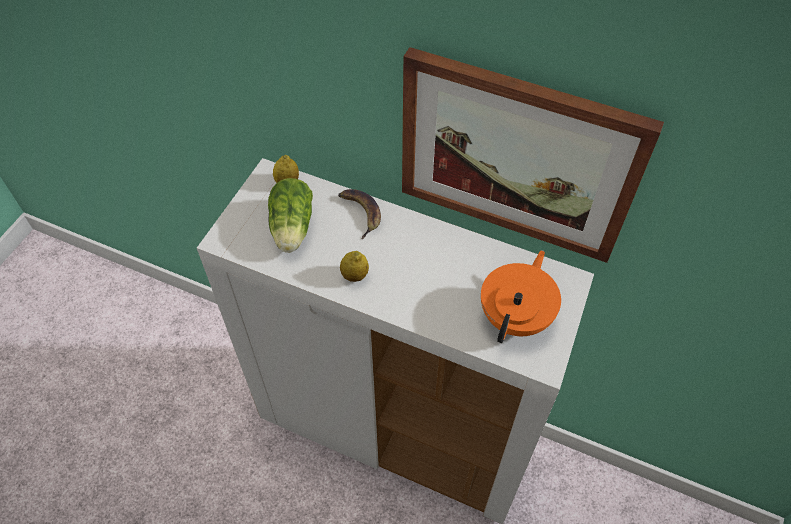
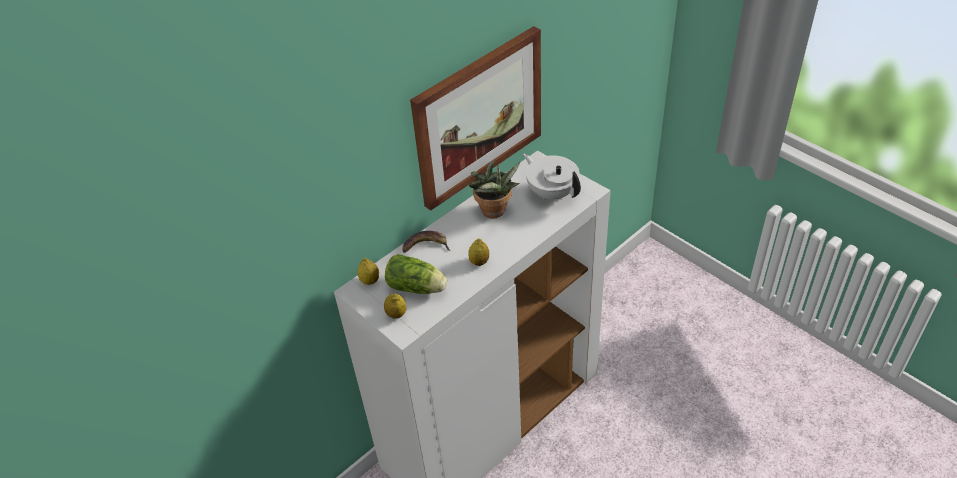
camera: 65 degrees left, 10 degrees down
(245, 224) = (396, 314): none -> lemon
(446, 263) = (494, 213): none -> potted plant
(516, 316) = (552, 192): orange teapot -> white teapot

